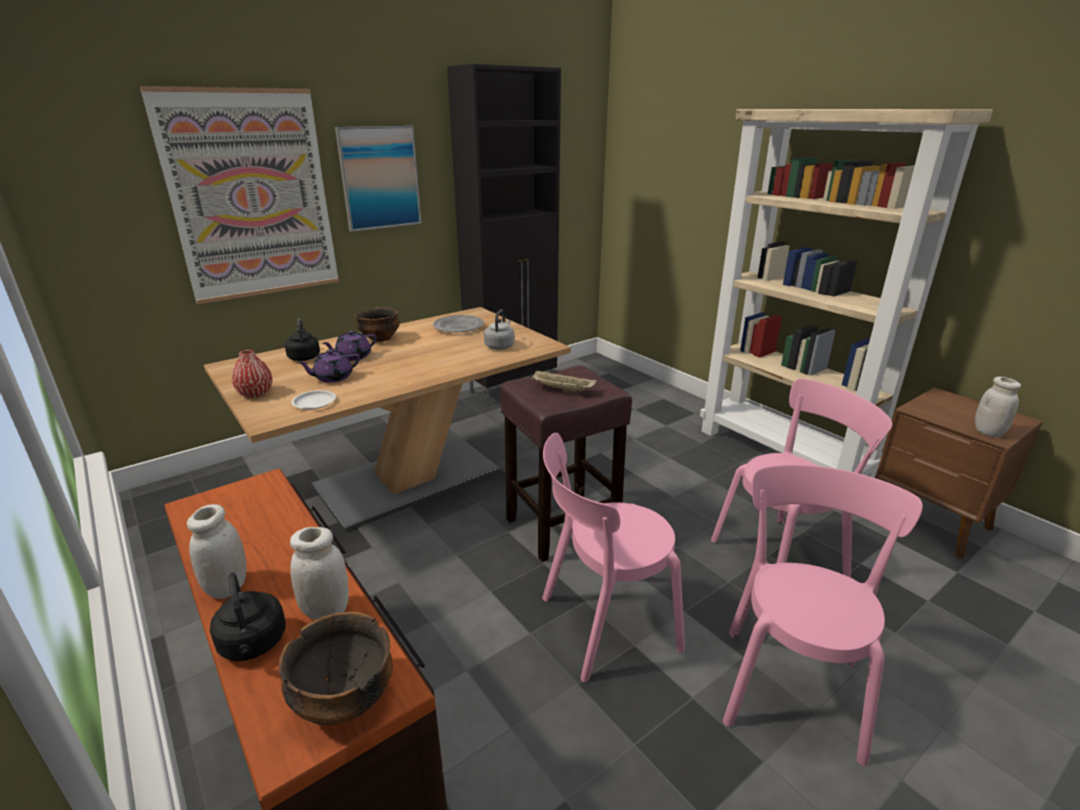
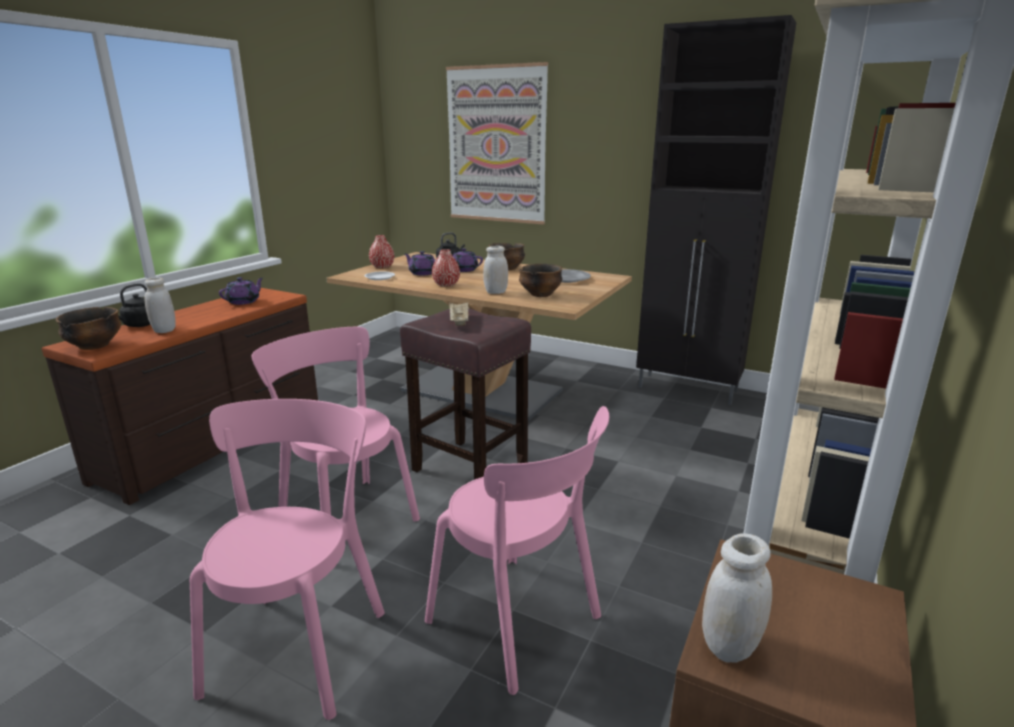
camera: 65 degrees right, 5 degrees down
(227, 587) = (186, 312): white jar -> white jar (496, 292)
(244, 523) = (244, 301): none -> purple teapot
(379, 178) = (595, 139): picture -> none
(405, 375) = (446, 285): none -> red vase
(500, 346) = (540, 295): grey kettle -> bowl
(791, 684) = (300, 644): pink chair -> pink chair turned 75 degrees counterclockwise

